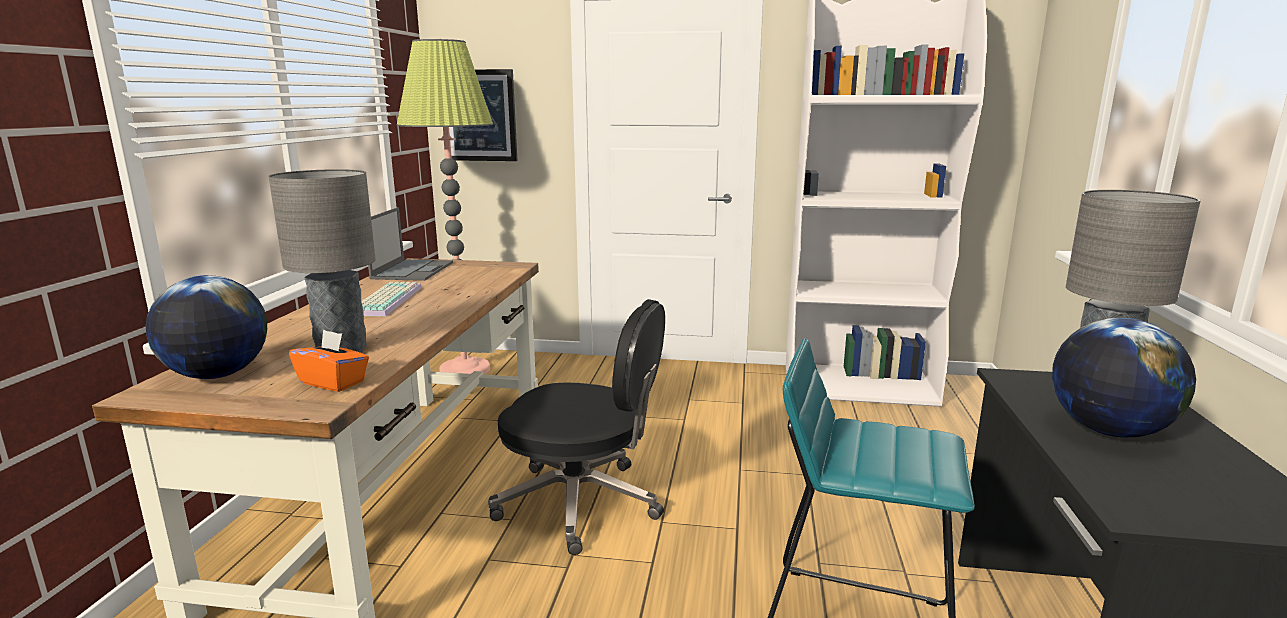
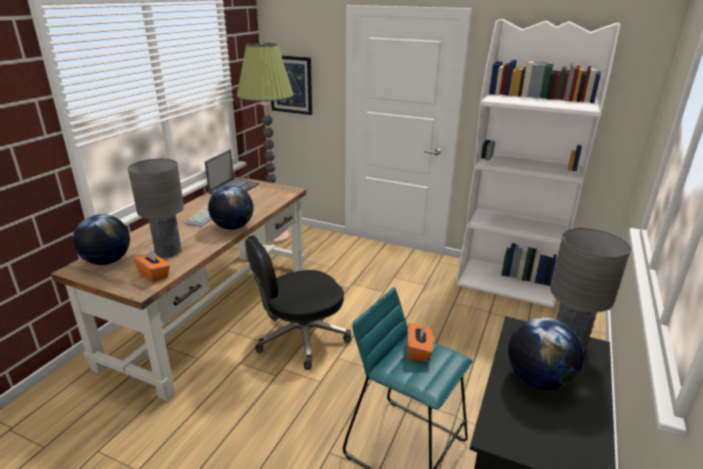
camera: 15 degrees right, 10 degrees up
(445, 311) = (233, 227): none -> globe
(582, 503) = (300, 338): black office chair -> black office chair turned 120 degrees clockwise
(875, 436) = (418, 351): none -> orange tissue box

